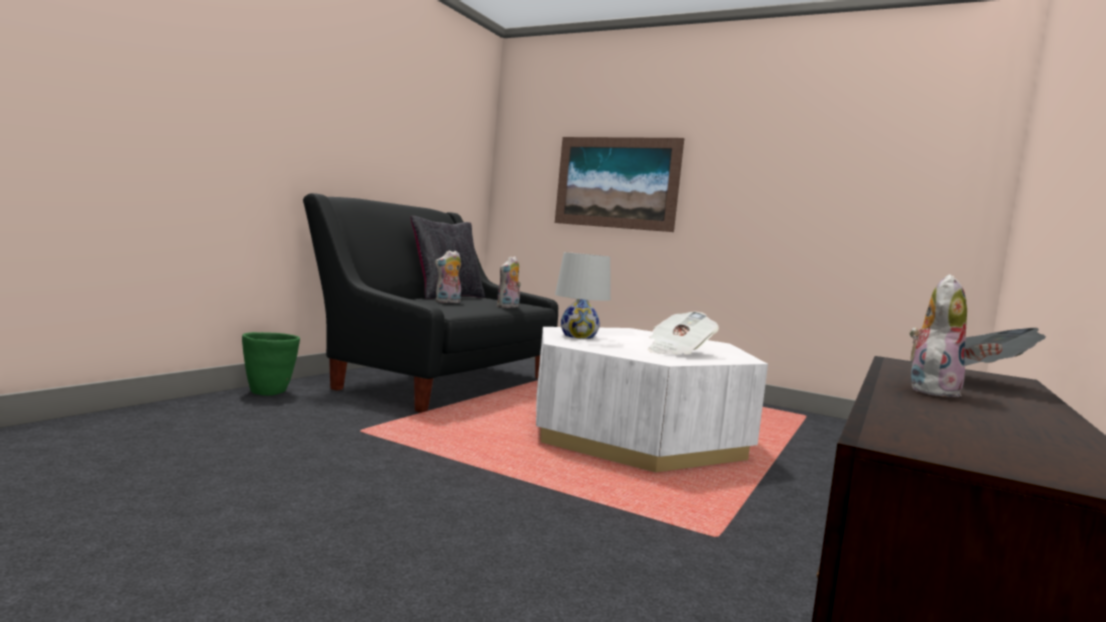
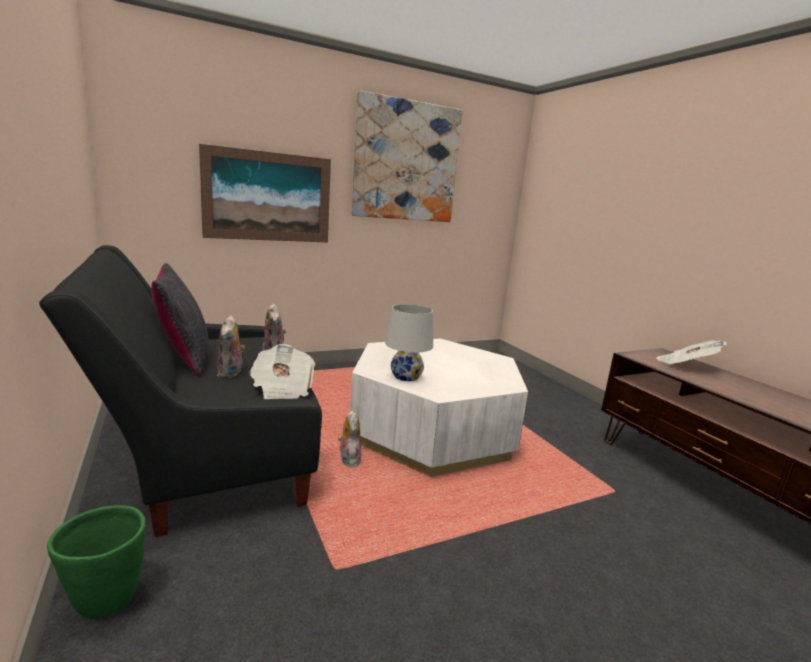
camera: 55 degrees left, 10 degrees up
(677, 352) = (476, 368): newspaper -> newspaper (282, 390)
(786, 131) = (406, 162): none -> picture
(931, 390) = (730, 388): plush toy -> plush toy (348, 459)

